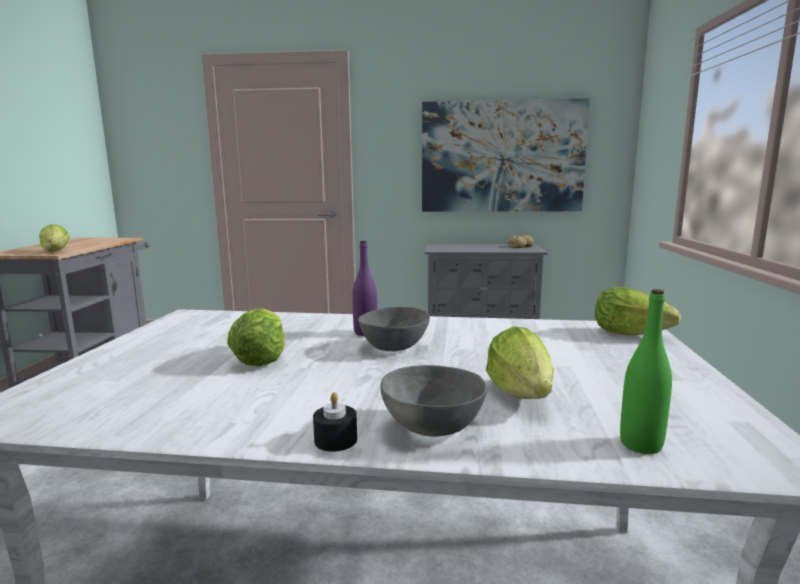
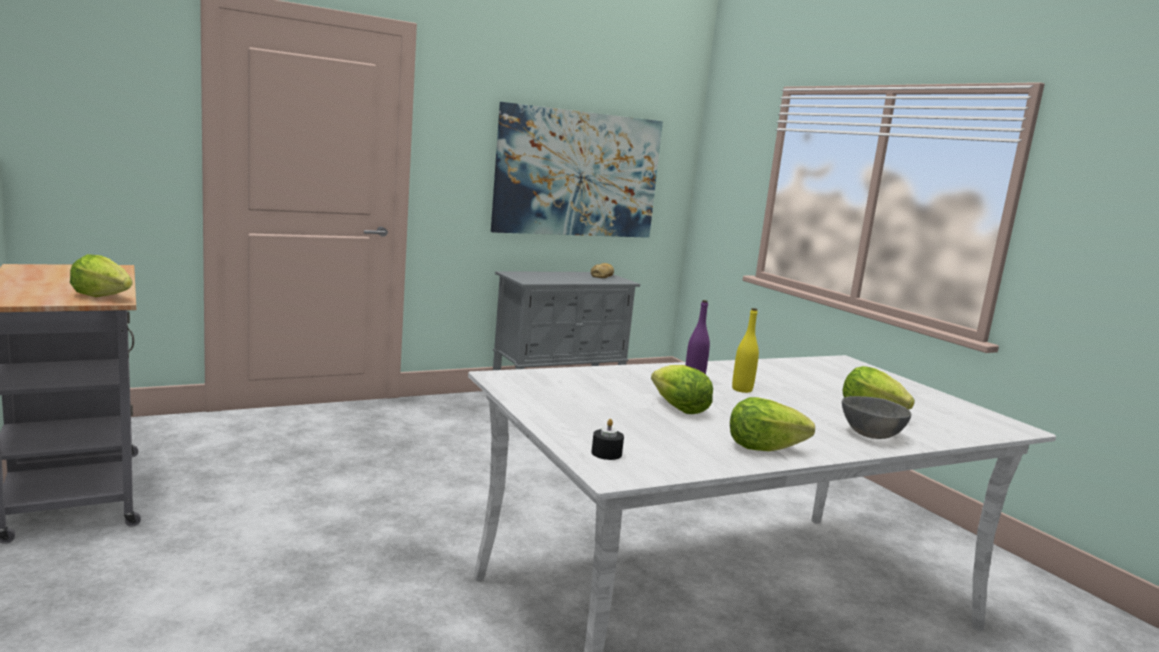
camera: 35 degrees left, 0 degrees up
(335, 440) = (844, 448): black candle -> black candle (606, 453)
(396, 347) = (742, 389): grey bowl -> yellow bottle
(628, 333) = (847, 365): lettuce -> lettuce (763, 448)
(641, 445) = (961, 428): green bottle -> none

